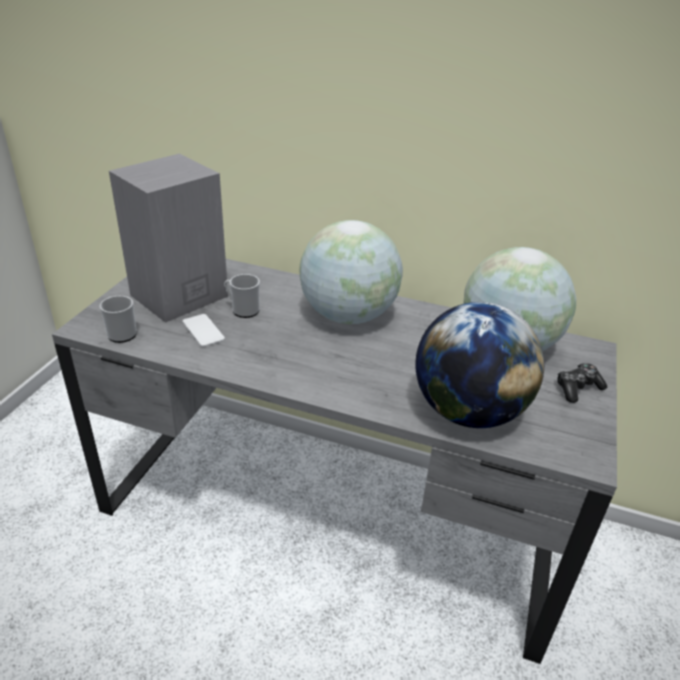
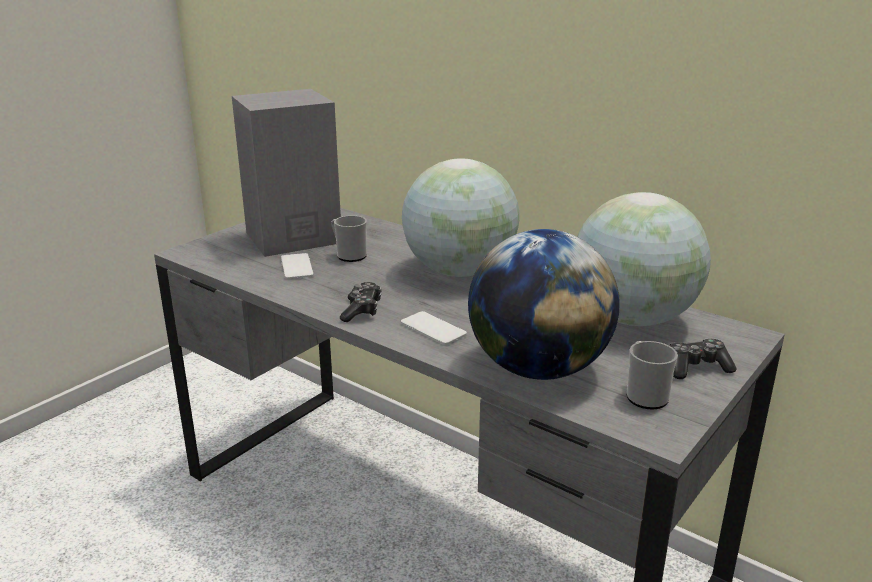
camera: 20 degrees right, 10 degrees down
(121, 332) = (216, 259): mug -> mug (644, 395)
(291, 373) = (362, 310): none -> game controller
(363, 384) = (433, 329): none -> phone

